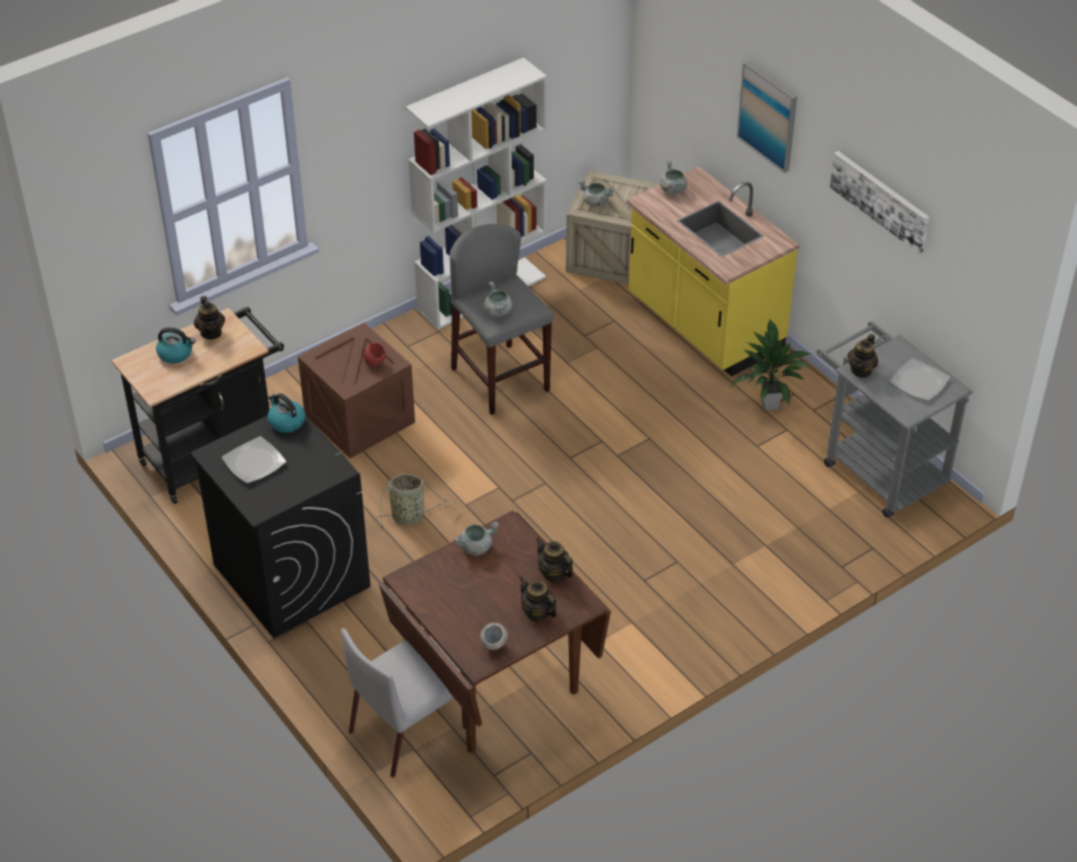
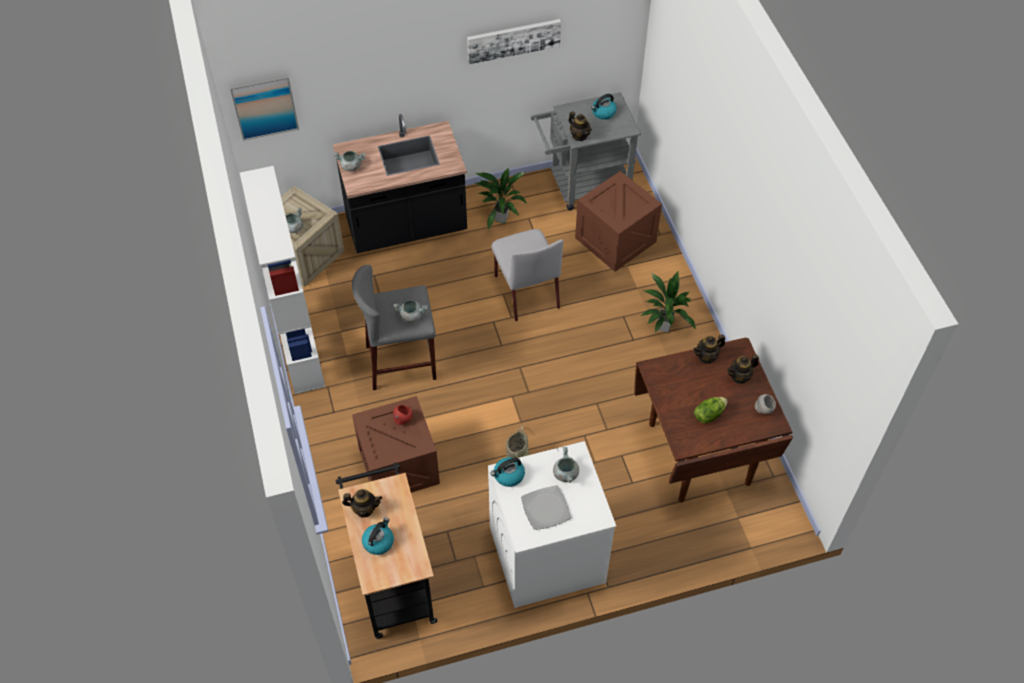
camera: 70 degrees left, 10 degrees up
(290, 575) = (546, 556): black washing machine -> white washing machine
(410, 728) = (719, 515): grey chair -> grey chair (526, 291)
(463, 593) = (708, 414): none -> lettuce
(476, 547) = (667, 394): grey cooking pot -> grey cooking pot (565, 473)
(681, 607) = (663, 327): none -> potted plant
(703, 325) = (406, 227): yellow counter -> black counter
(768, 116) = (392, 62): picture -> picture (264, 106)
(802, 523) = (615, 240): none -> crate
(919, 383) = (603, 113): plate -> kettle

